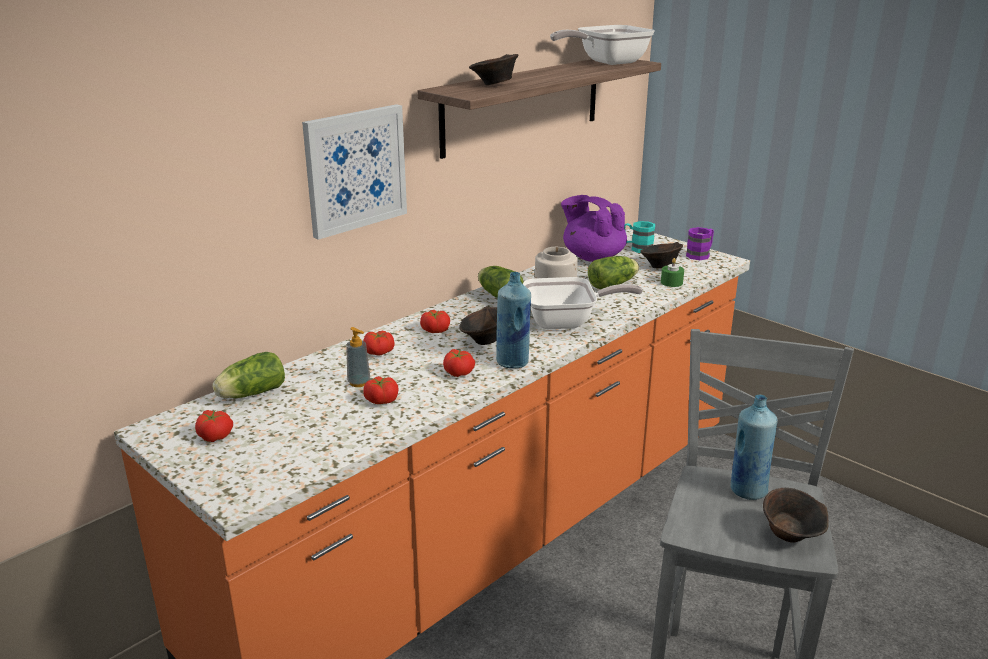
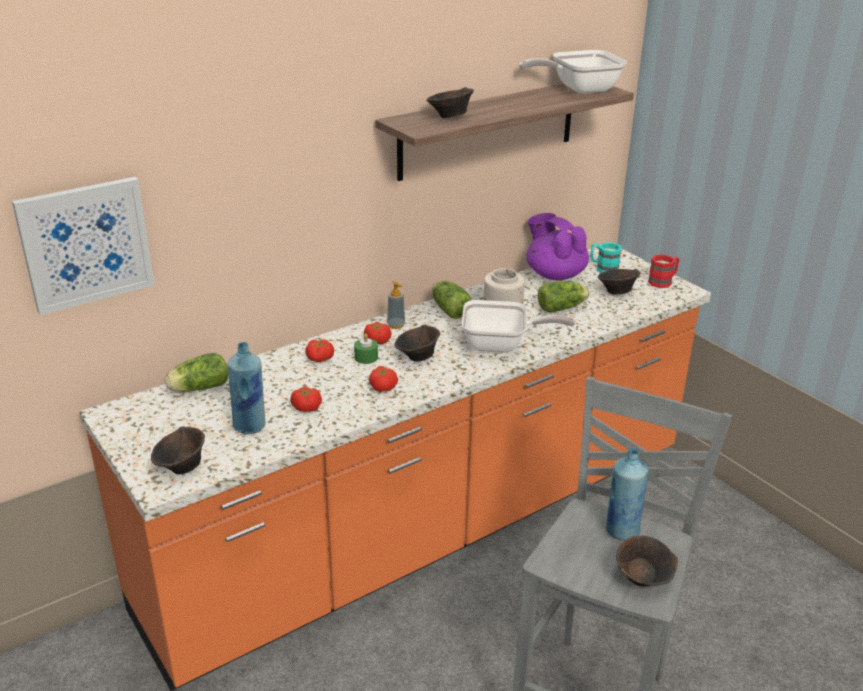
camera: 10 degrees right, 5 degrees up
(215, 436) = (159, 425): tomato -> none
(257, 476) = (181, 467): none -> brown bowl
(355, 170) = (310, 192): picture -> picture (86, 244)
(359, 382) = (293, 388): soap dispenser -> soap dispenser (396, 325)
(513, 362) = (435, 382): blue bottle -> blue bottle (250, 426)
(671, 282) = (620, 311): green candle -> green candle (366, 357)
(700, 254) = (663, 281): purple mug -> red mug

